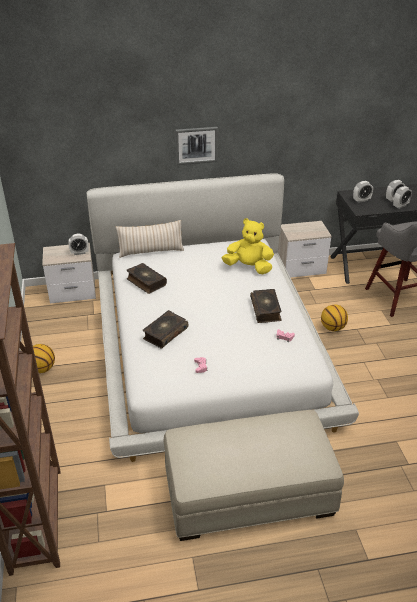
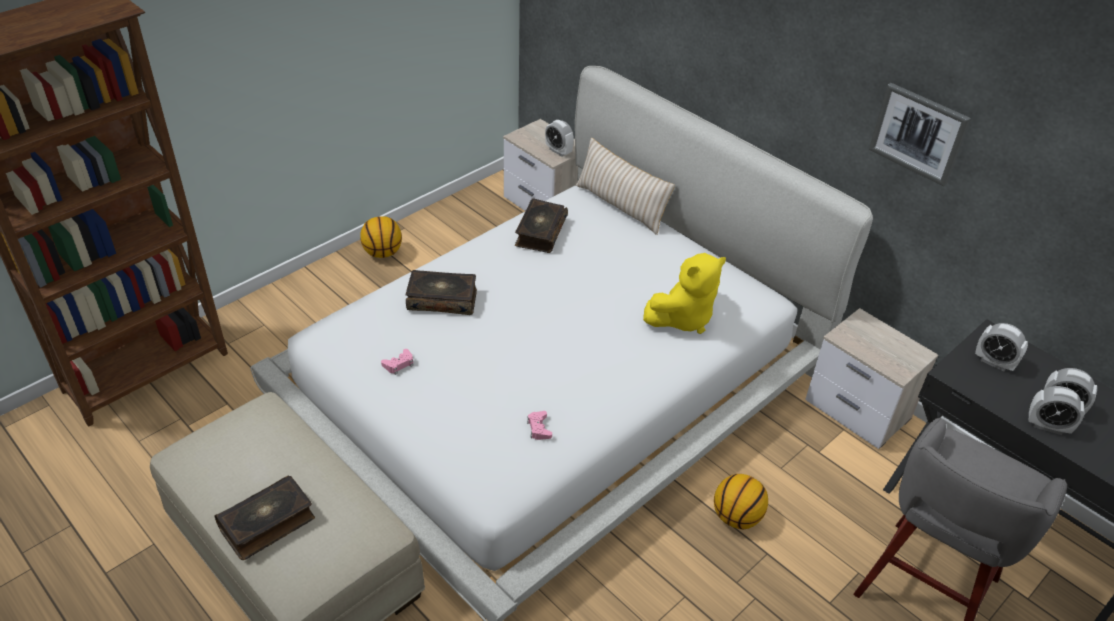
camera: 55 degrees right, 5 degrees up
(196, 145) = (761, 80): picture -> picture (919, 133)
(249, 267) = (683, 318): yellow plush toy -> yellow plush toy turned 75 degrees clockwise
(266, 310) = (588, 380): book -> book (267, 523)

